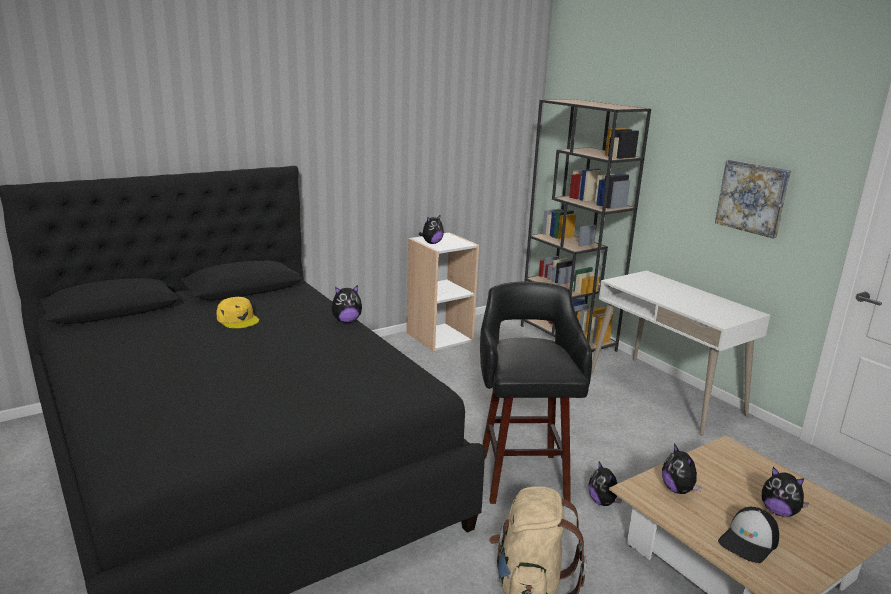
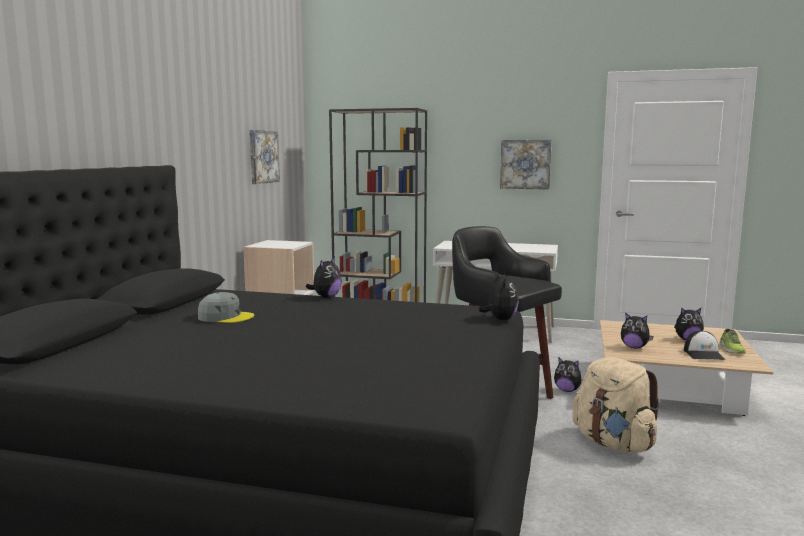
camera: 40 degrees left, 10 degrees down
(238, 319) = (225, 317): yellow cap -> grey cap
(431, 243) = (273, 246): plush toy -> plush toy (500, 319)
(455, 148) = (263, 157): none -> picture
(809, 554) = (731, 349): none -> shoe

